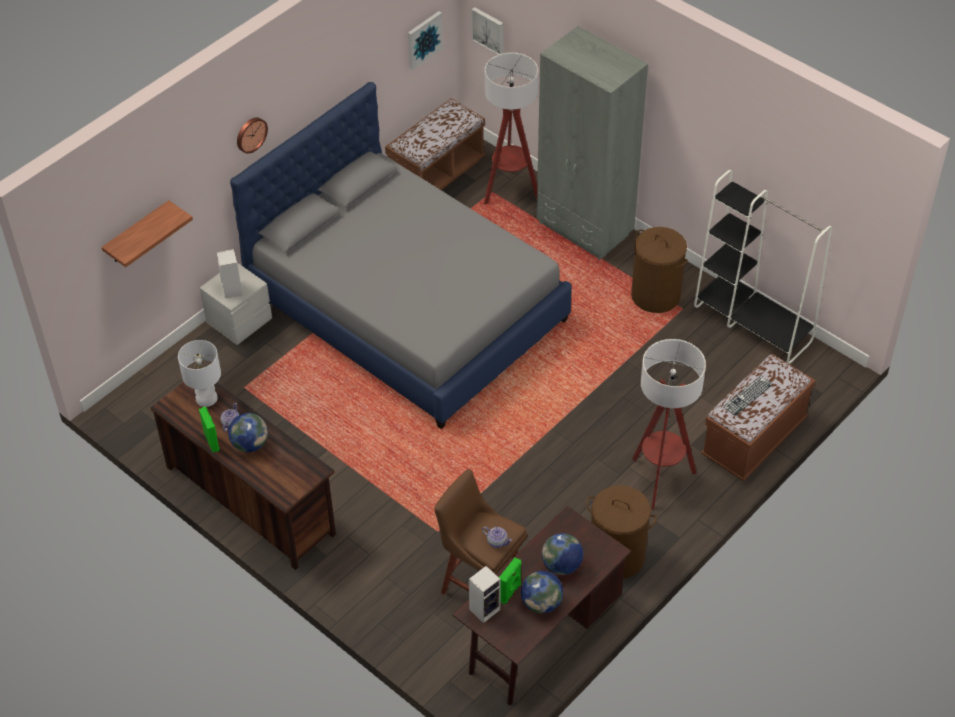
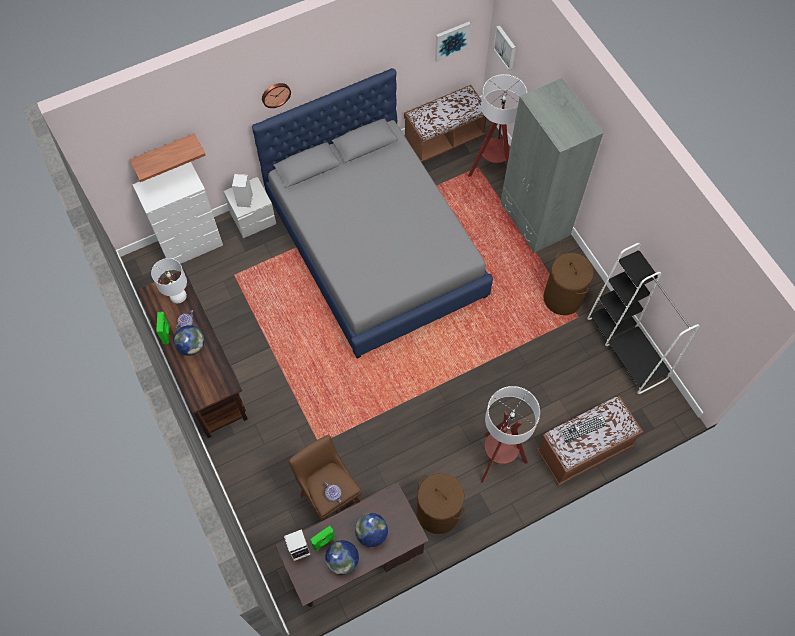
camera: 20 degrees right, 15 degrees up
(172, 370) = (191, 244): none -> white dresser

